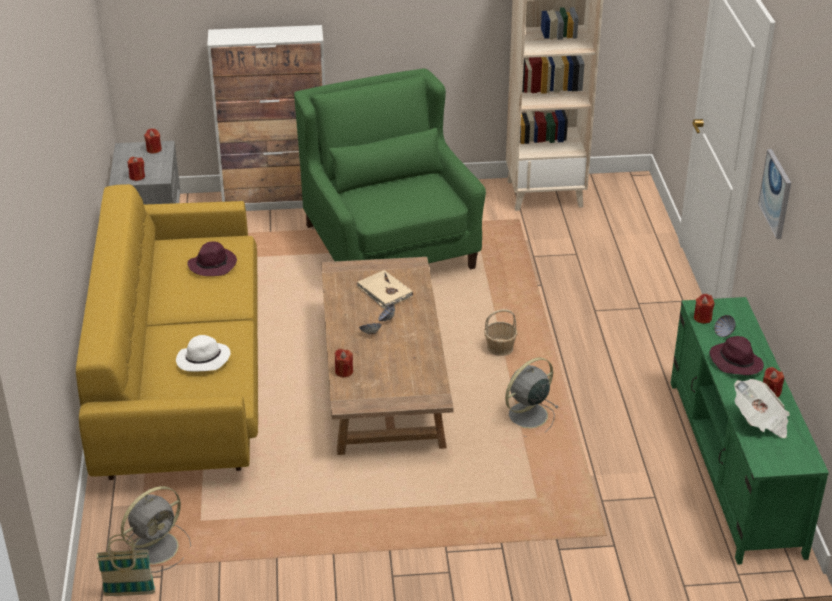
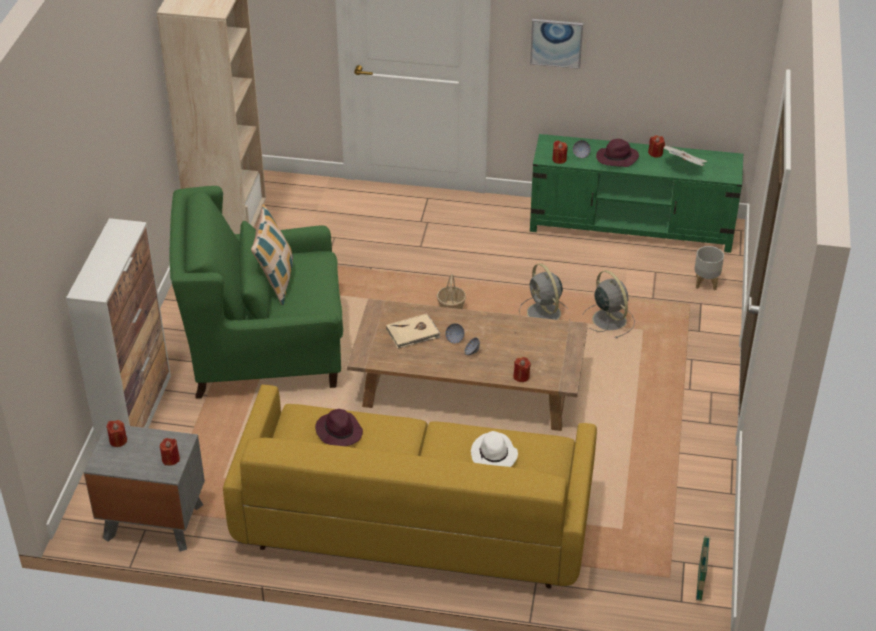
camera: 75 degrees left, 5 degrees up
(157, 547) = (648, 561): grey fan -> grey fan (608, 319)
(400, 185) = (276, 281): none -> pillow
(658, 546) = (706, 283): none -> grey planter

